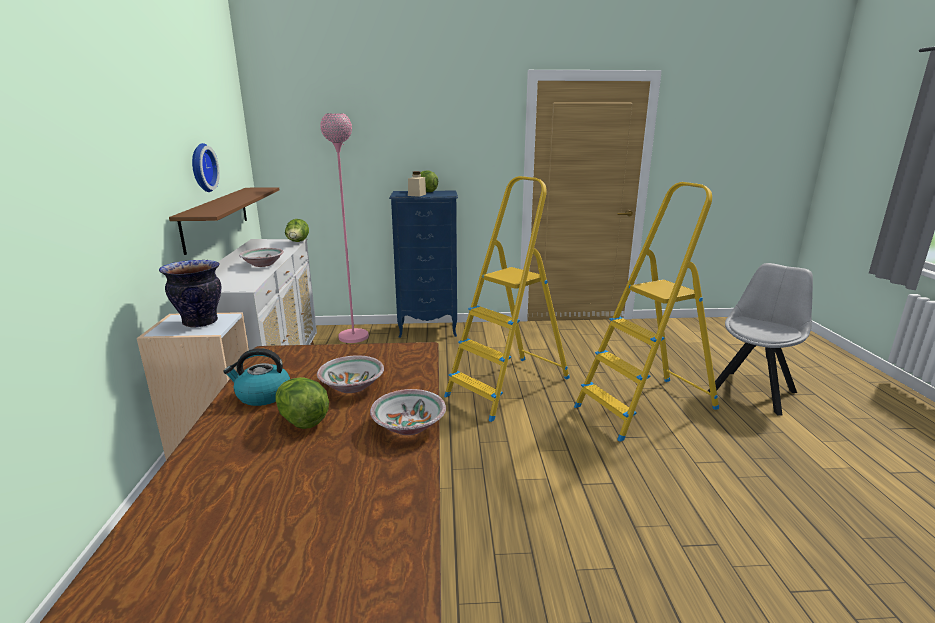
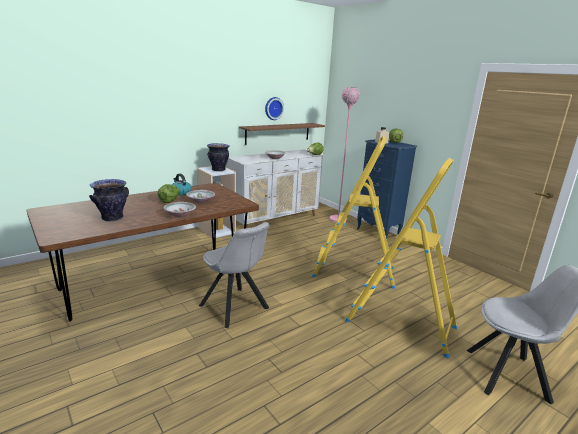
camera: 55 degrees right, 0 degrees up
(324, 532) = (112, 218): none -> vase
(524, 532) = (235, 307): none -> grey chair

